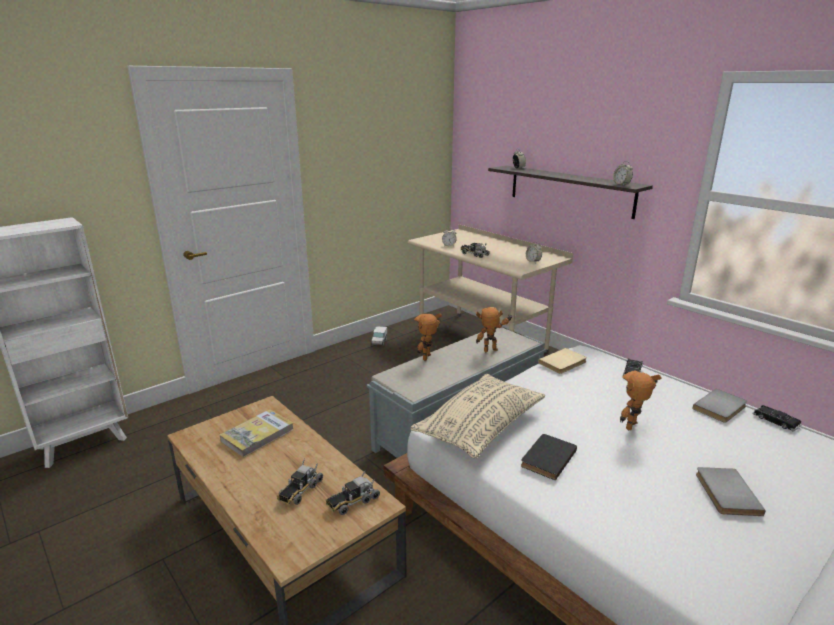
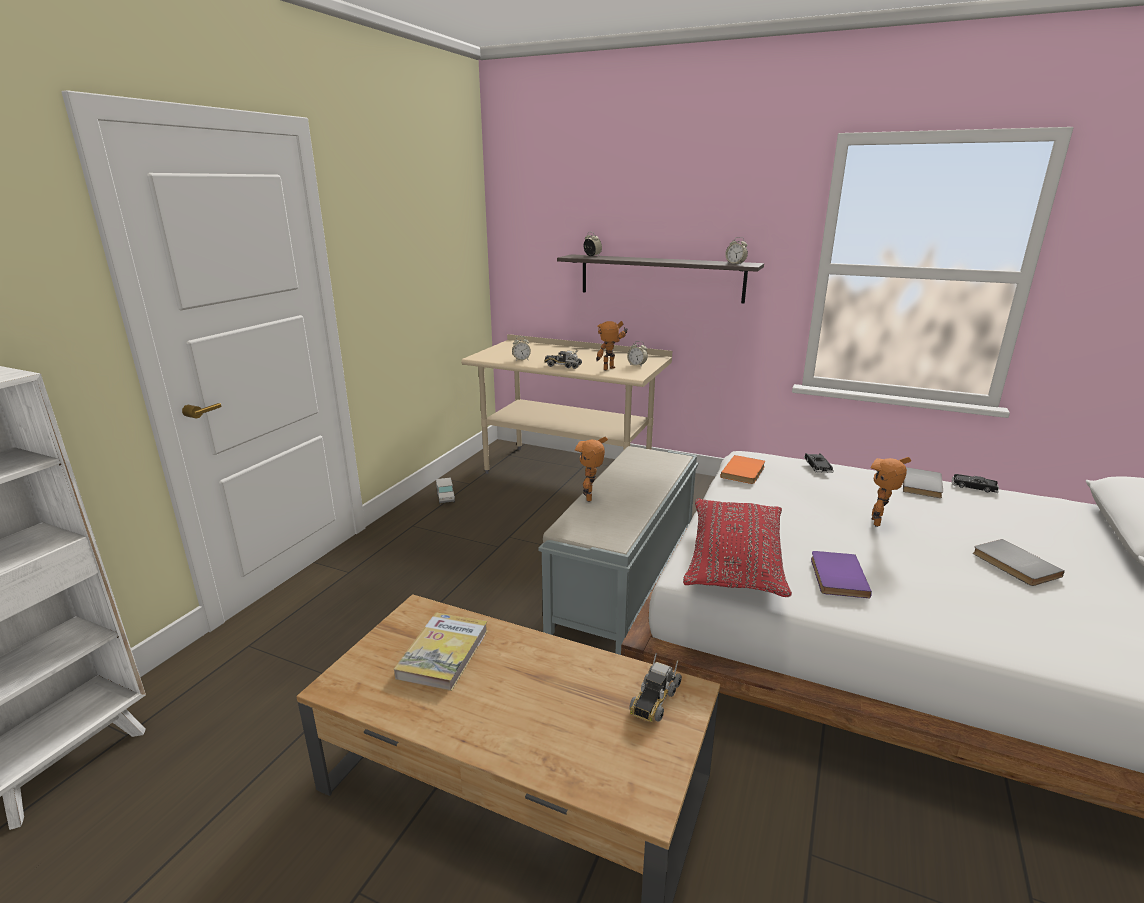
camera: 25 degrees left, 0 degrees up
(300, 490) = (574, 709): toy truck -> none
(480, 426) = (734, 561): beige pillow -> red pillow
(492, 352) = (653, 476): toy robot -> toy robot (611, 369)
(546, 457) = (836, 576): black book -> purple book
(563, 363) = (745, 472): beige book -> orange book

